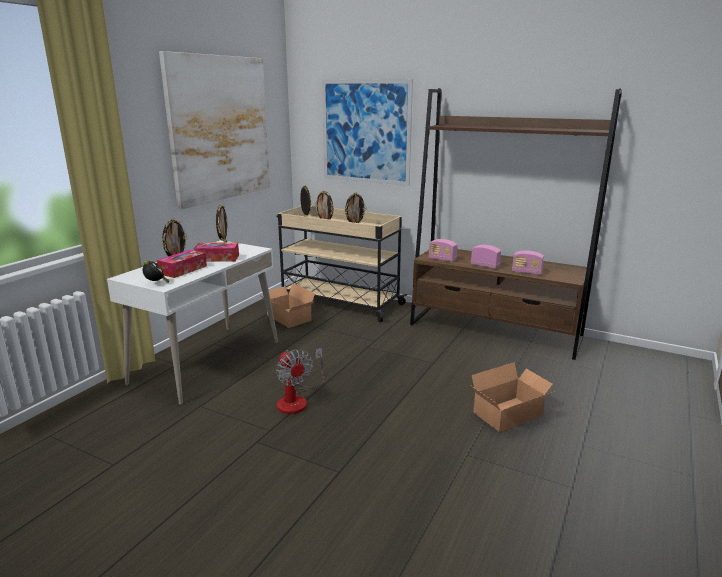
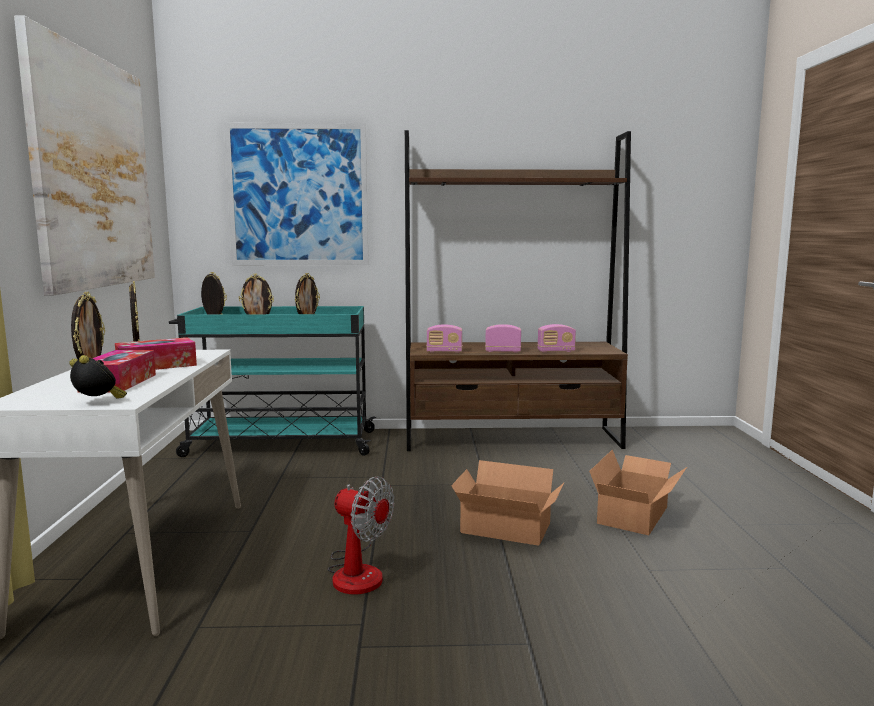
camera: 30 degrees left, 10 degrees down
(288, 318) = (223, 476): cardboard box -> cardboard box (507, 529)
(338, 302) = (278, 444): beige cart -> turquoise cart

